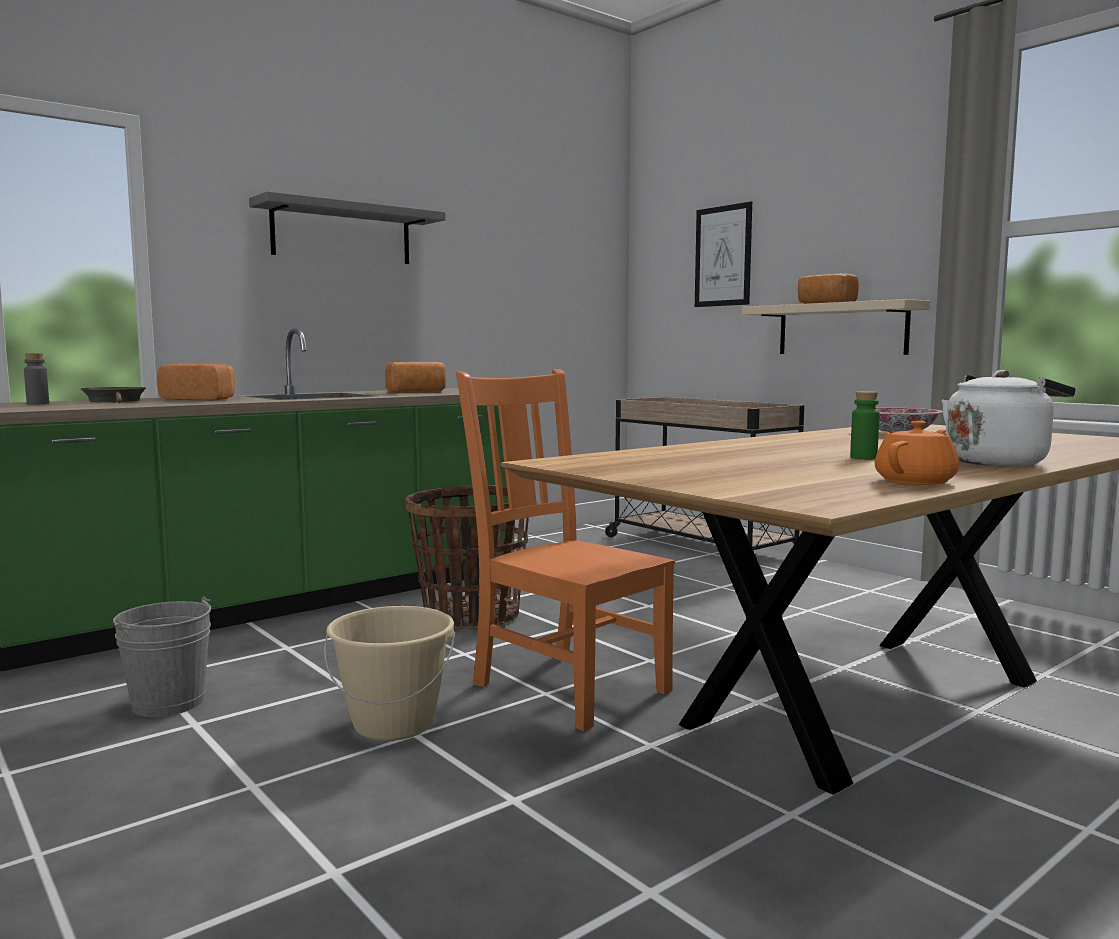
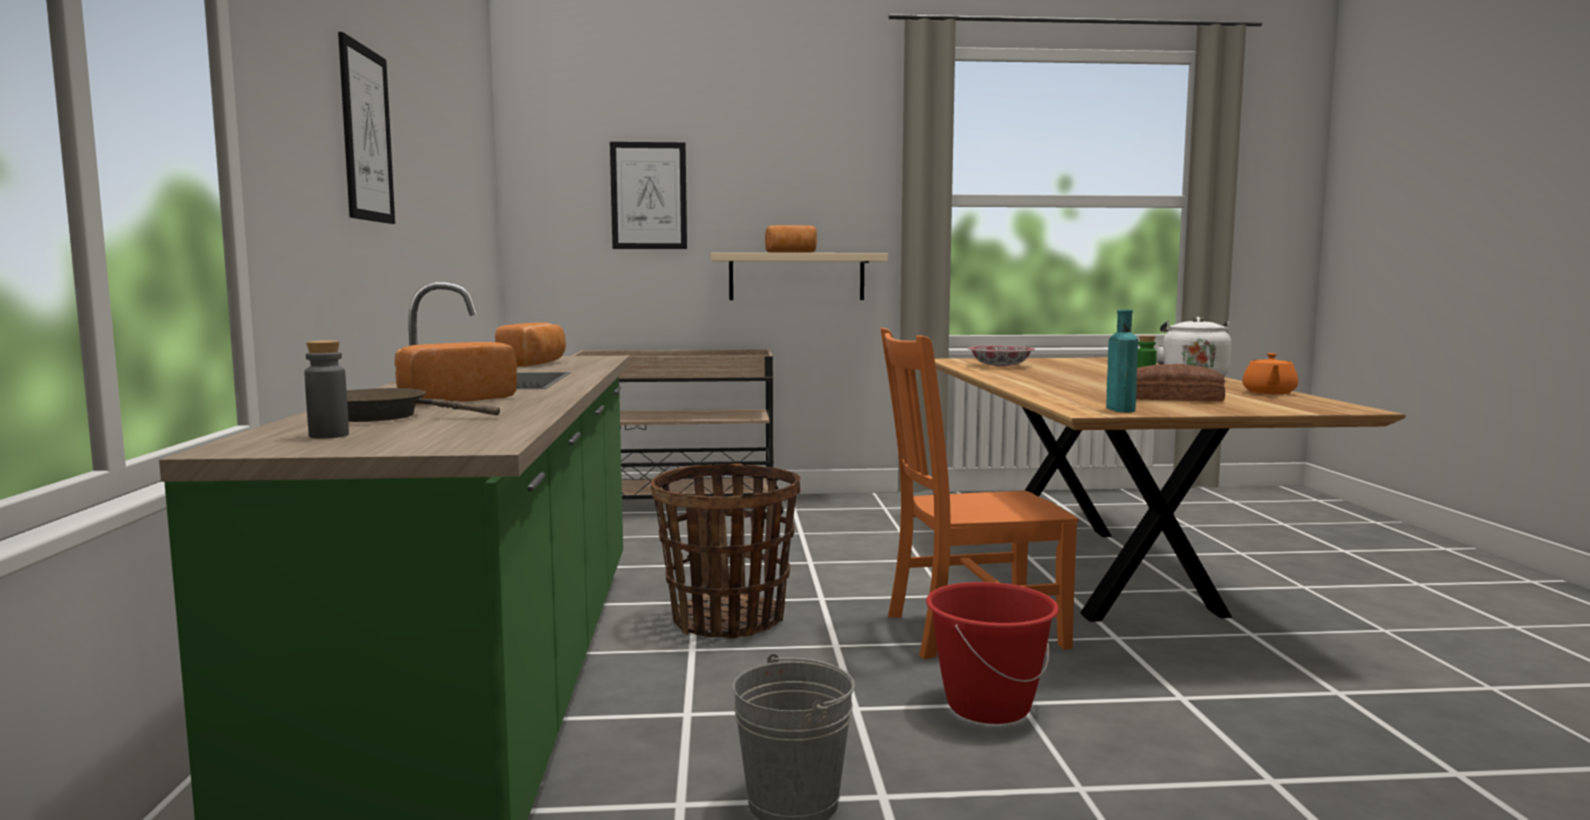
camera: 55 degrees left, 0 degrees up
(342, 234) = (366, 134): grey shelf -> picture
(394, 724) = (988, 706): beige bucket -> red bucket
(592, 464) = (1119, 409): none -> turquoise bottle
(741, 468) = (1175, 398): none -> bread
(916, 481) = (1269, 393): orange teapot -> orange teapot turned 150 degrees counterclockwise

